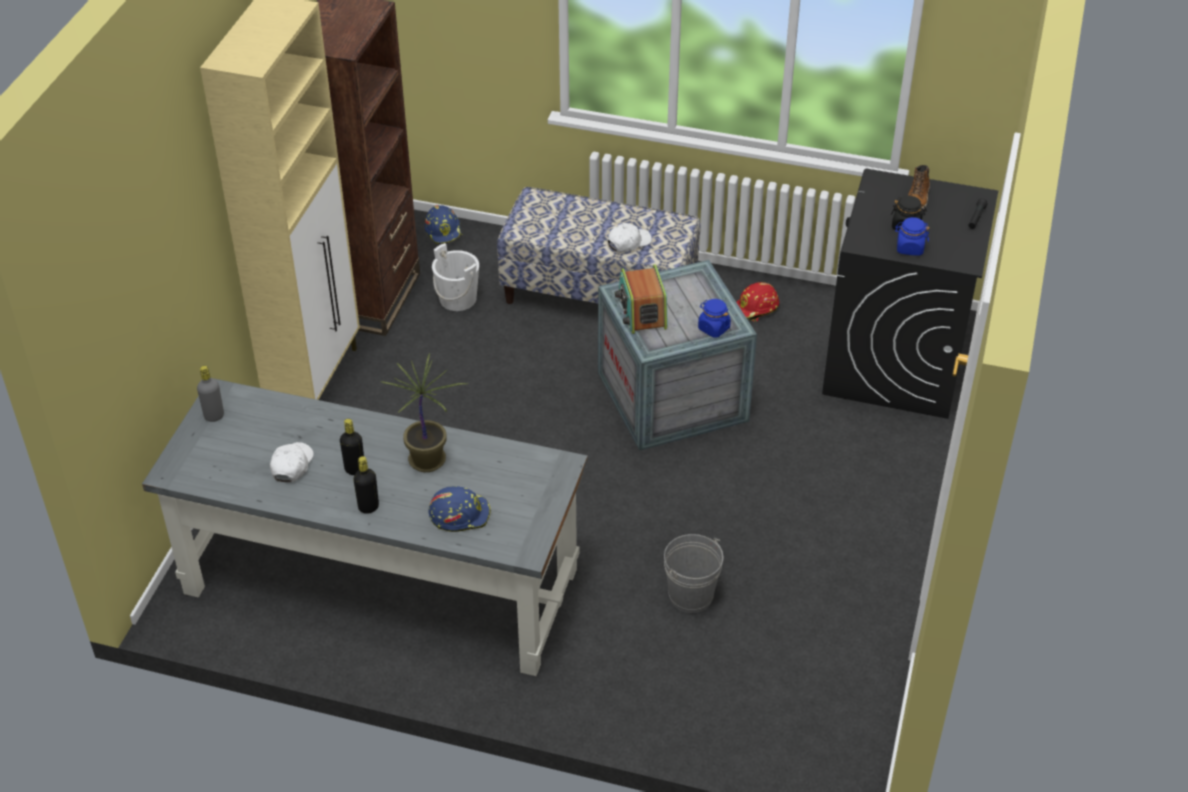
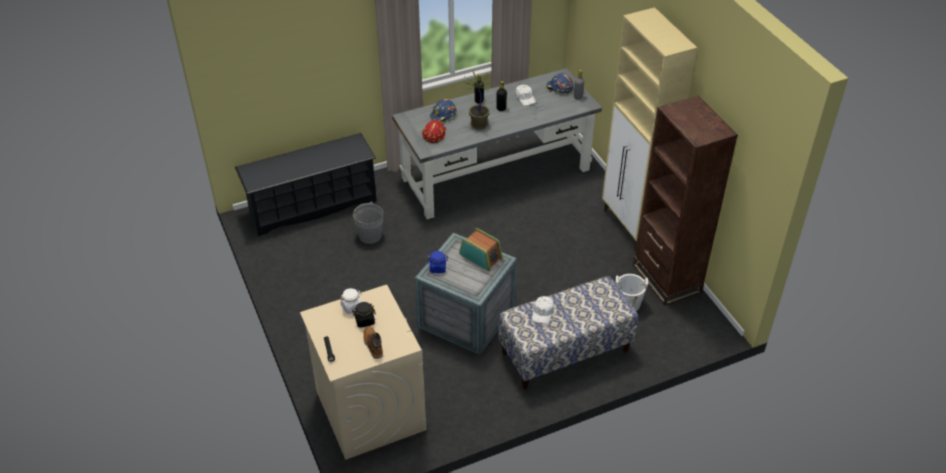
camera: 140 degrees right, 0 degrees up
(444, 231) = (689, 338): blue hard hat -> blue hard hat (559, 88)
(738, 717) = (312, 206): none -> black shoe rack
(756, 308) = (475, 397): red hard hat -> red hard hat (434, 134)
(895, 363) = (370, 410): black washing machine -> beige washing machine
(909, 248) = (352, 307): blue jar -> white jar

